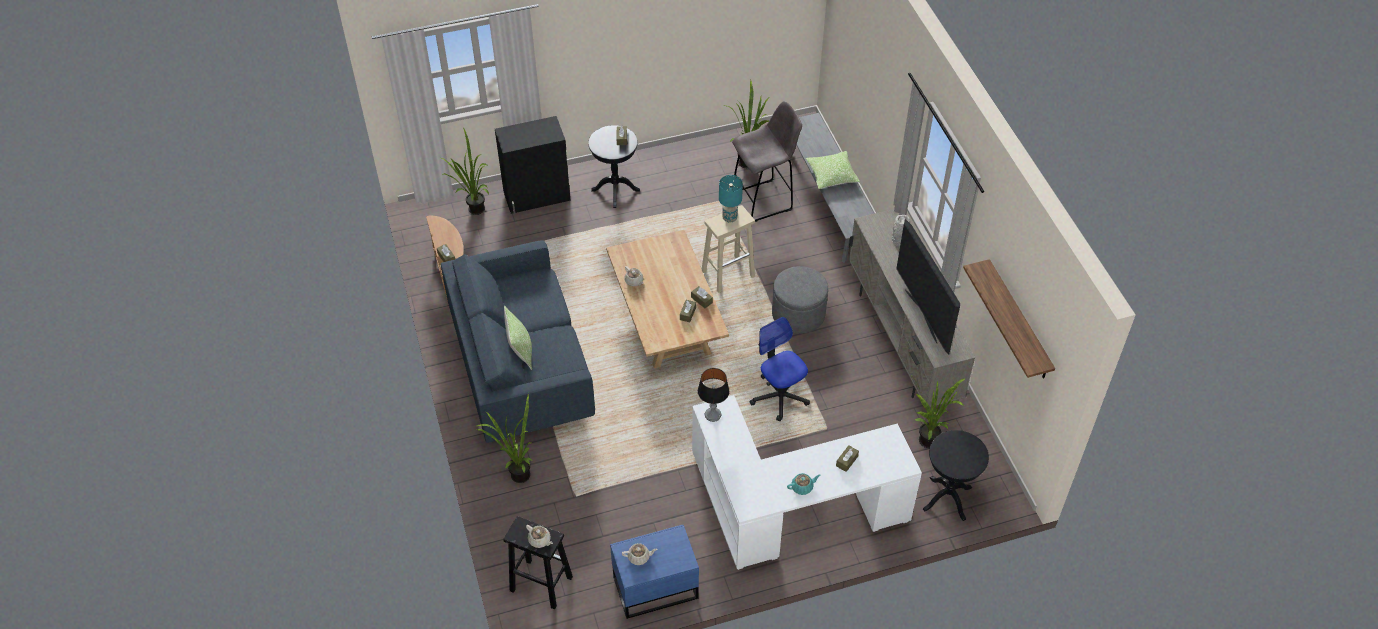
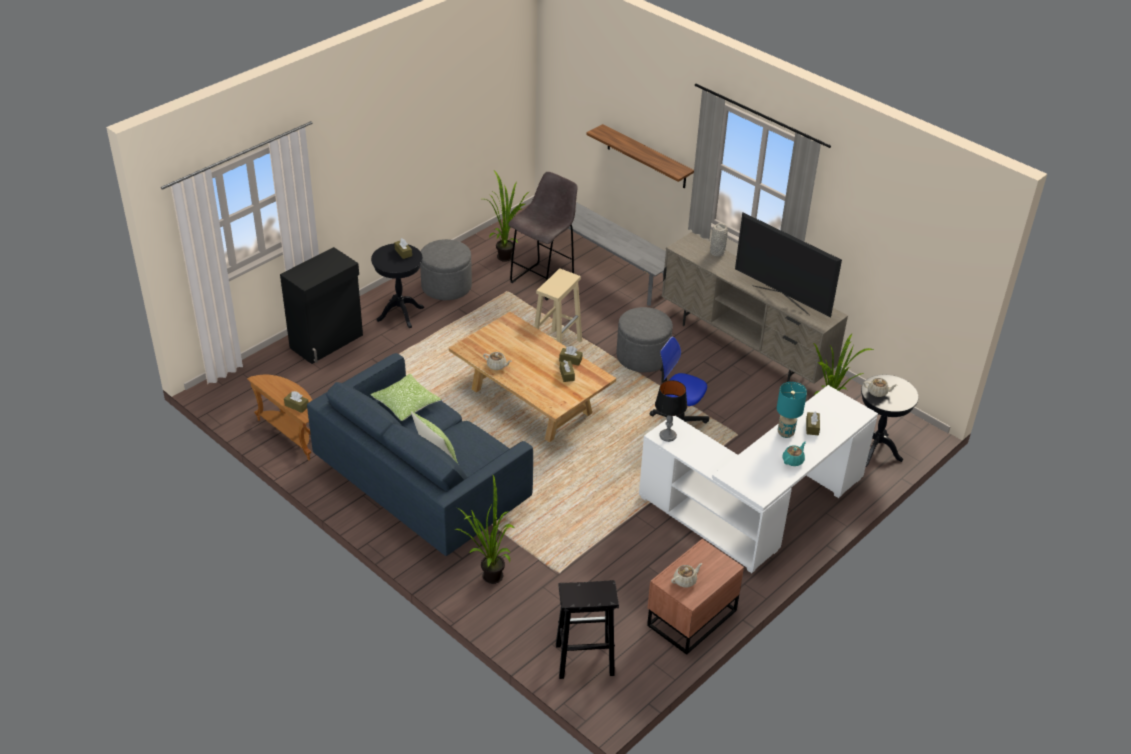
camera: 30 degrees left, 10 degrees down
(473, 211) = (271, 373): potted plant -> none
(540, 540) = (597, 594): beige teapot -> beige teapot (878, 392)
(654, 586) = (689, 618): blue nightstand -> brown nightstand
(673, 176) = (446, 286): none -> grey ottoman
(730, 218) = (557, 281): turquoise table lamp -> turquoise table lamp (786, 433)
(832, 175) = (605, 233): pillow -> pillow (406, 404)
(1018, 321) = (894, 255): shelf -> shelf (646, 157)

